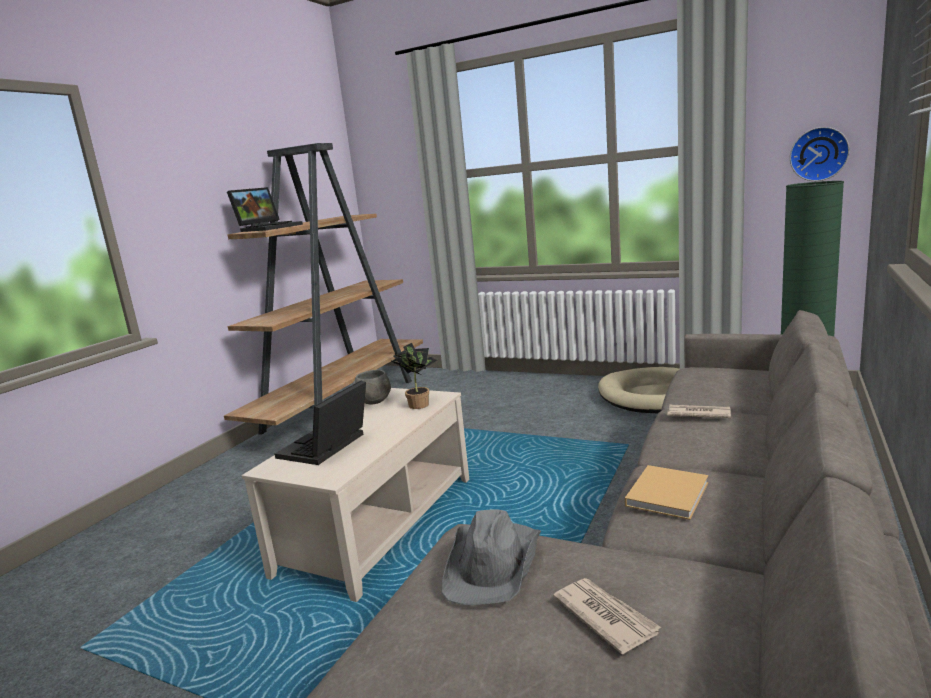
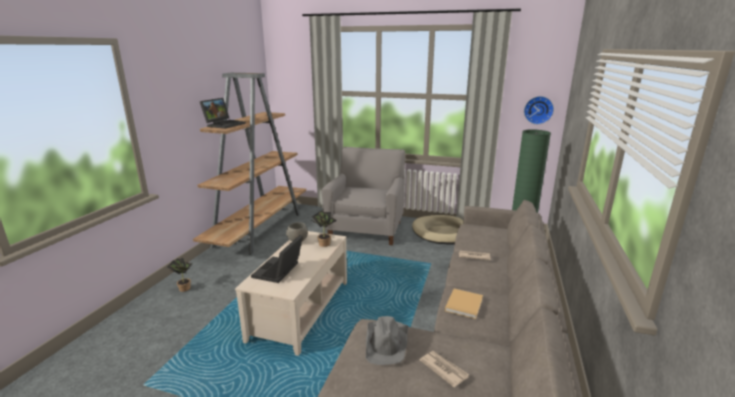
camera: 10 degrees left, 5 degrees up
(199, 493) = (183, 288): none -> potted plant
(519, 395) = (366, 228): none -> grey armchair

